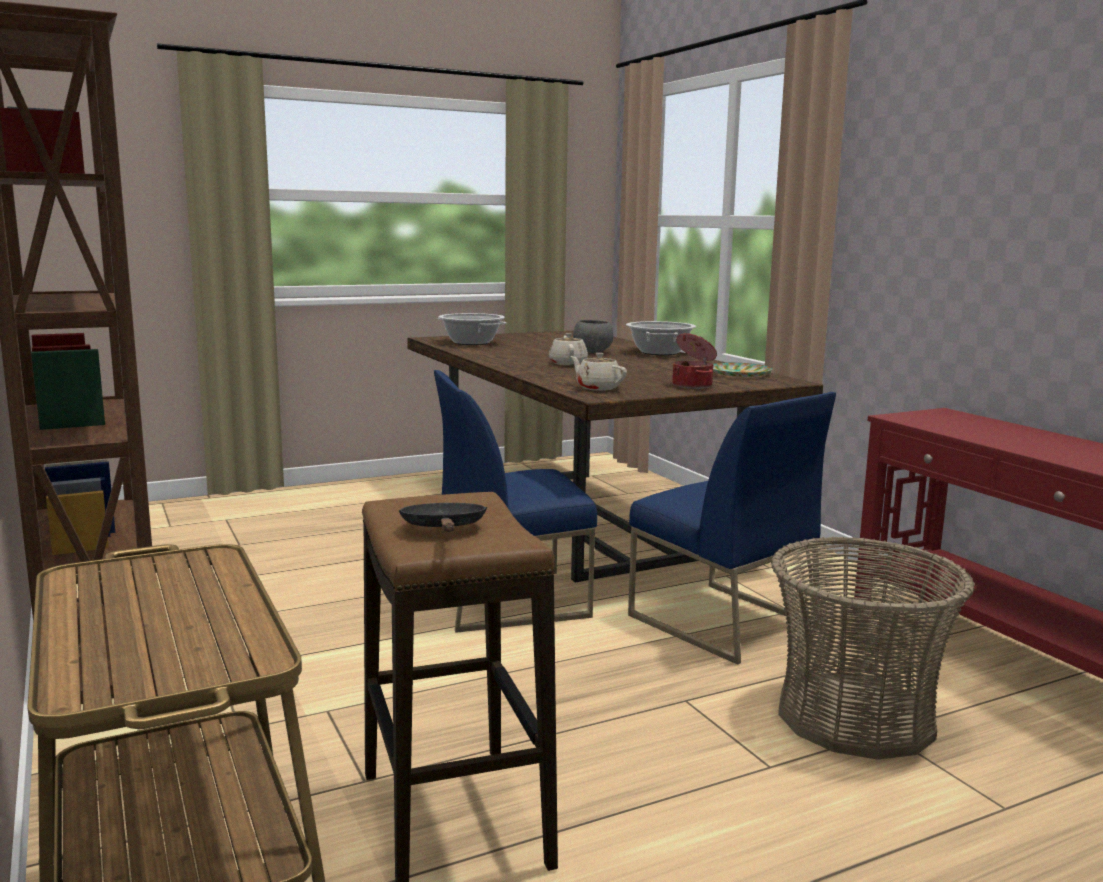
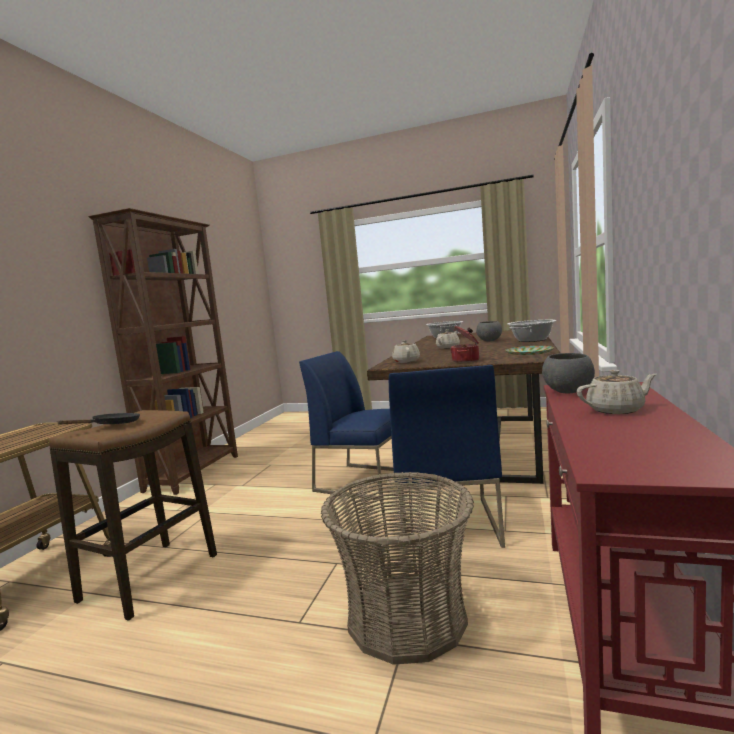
camera: 45 degrees right, 5 degrees down
(920, 422) = (567, 392): none -> grey bowl
(1016, 436) = (616, 410): none -> beige teapot

